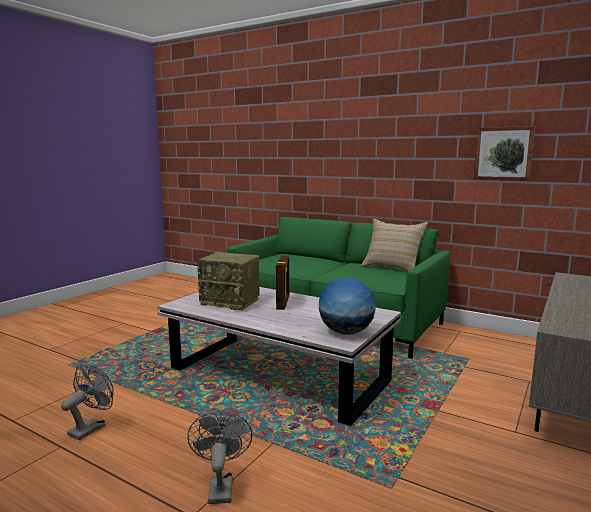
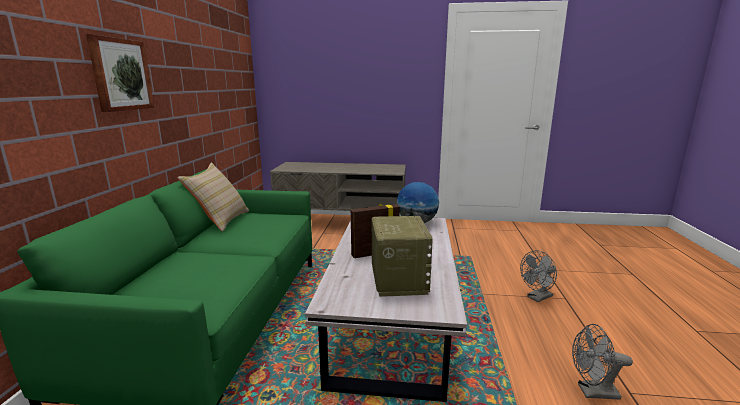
camera: 115 degrees left, 5 degrees up
(503, 153) = (209, 86): picture -> picture (120, 74)

